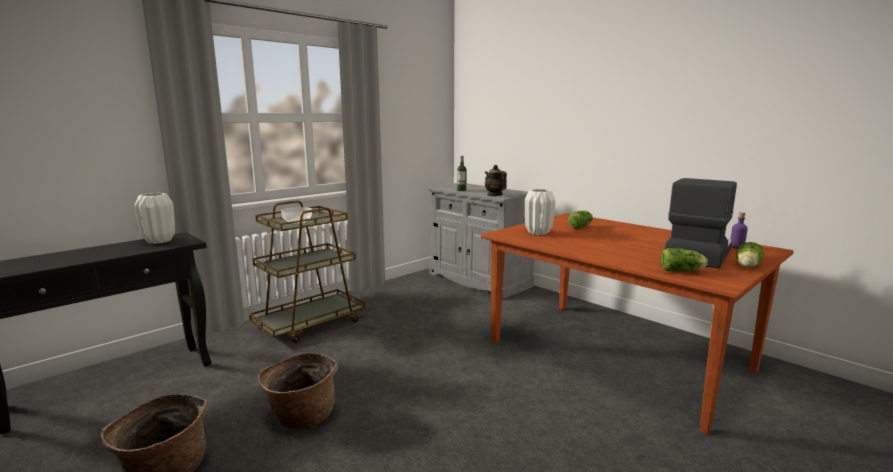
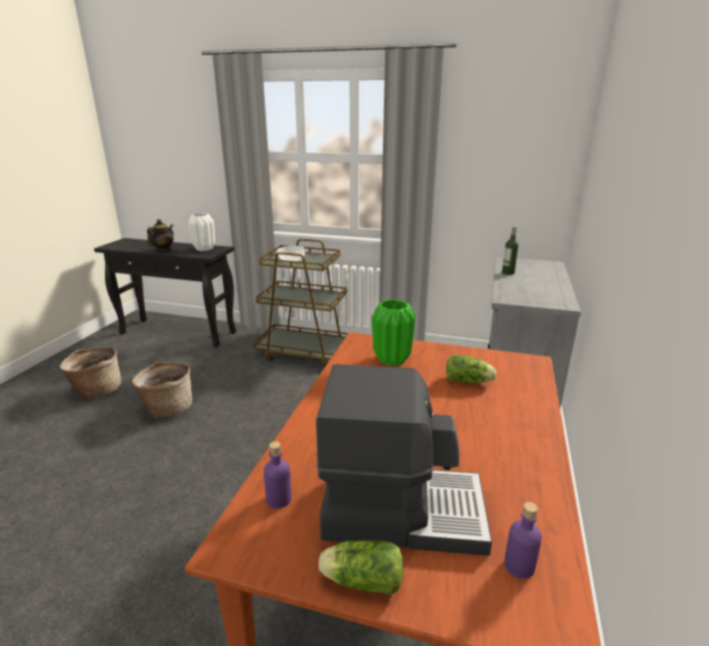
camera: 60 degrees right, 10 degrees up
(494, 195) = (509, 293): teapot -> teapot (163, 250)
(538, 233) = (391, 360): white vase -> green vase
(682, 271) = (279, 499): lettuce -> purple bottle

